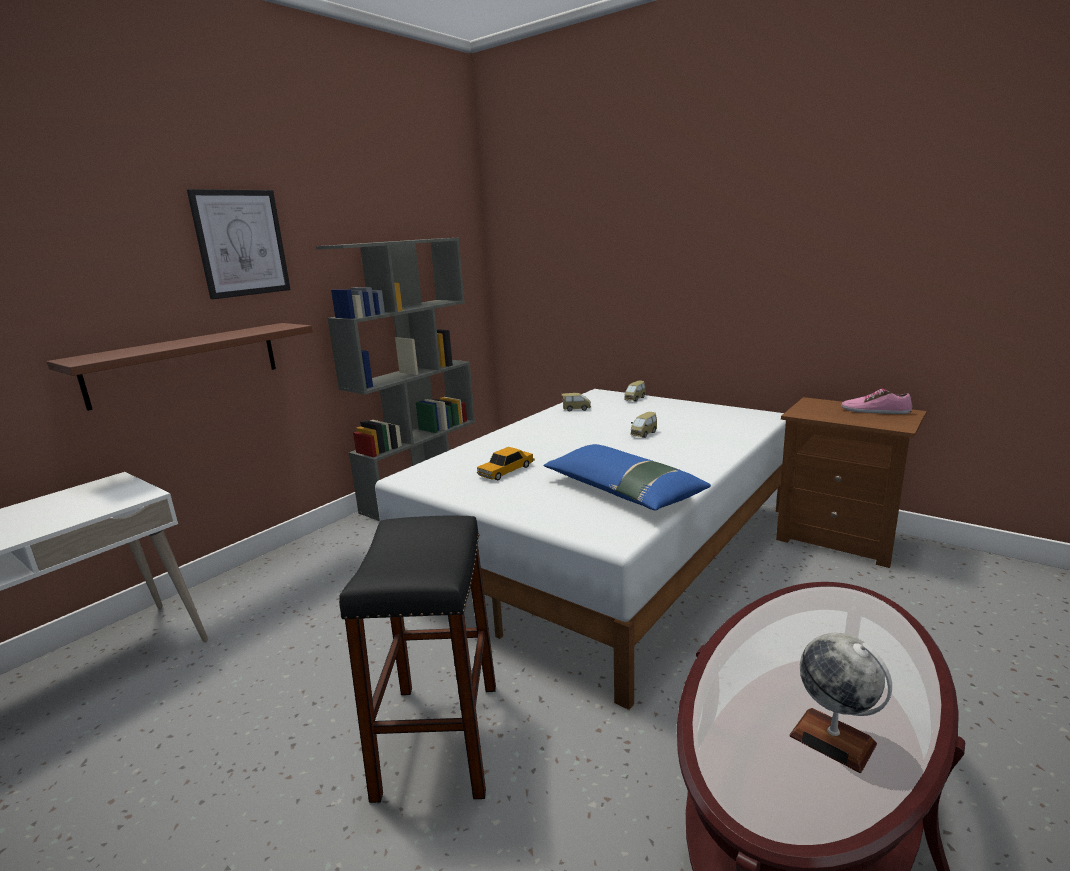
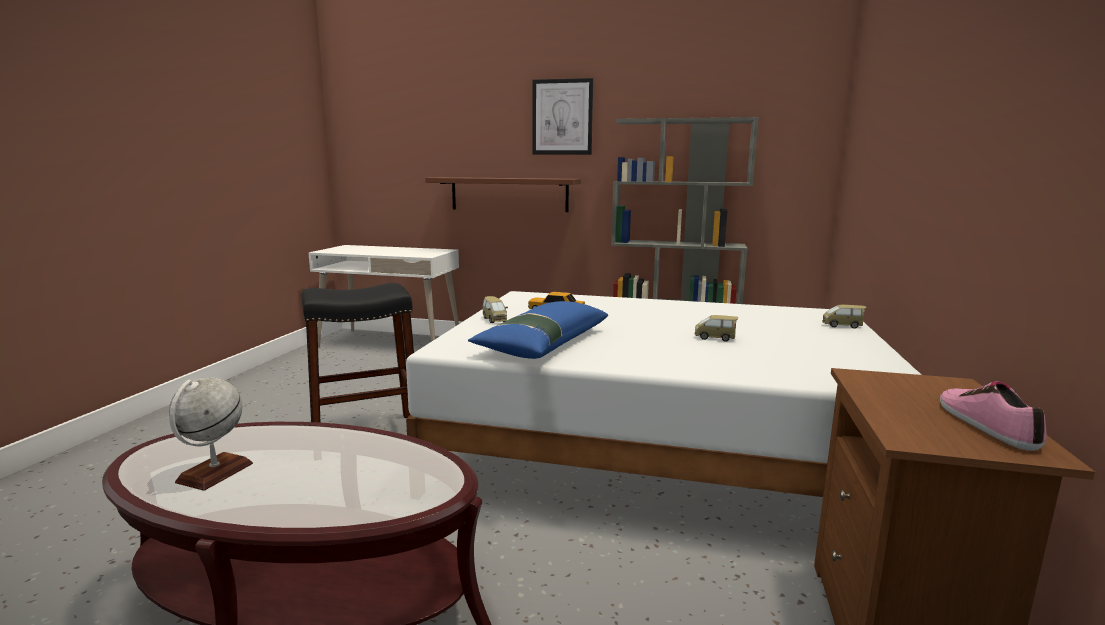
camera: 65 degrees right, 5 degrees down
(576, 409) = (756, 311): toy car -> toy car (495, 319)

